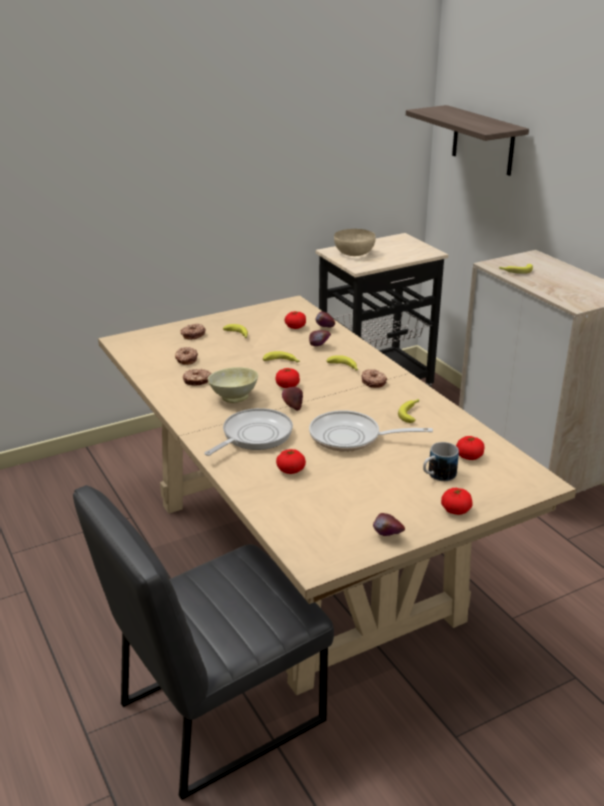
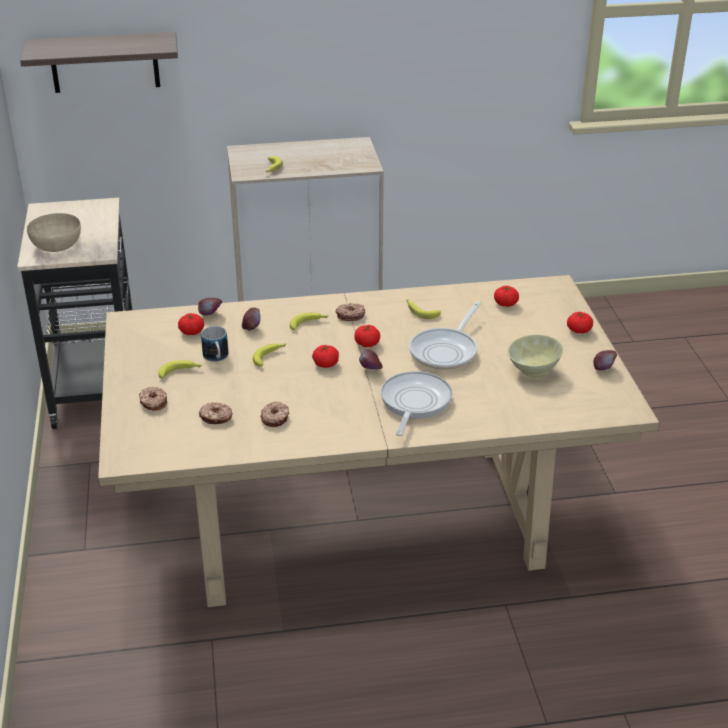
camera: 70 degrees left, 5 degrees up
(216, 713) = (550, 625): grey chair -> none
(234, 397) = (328, 400): beige bowl -> beige bowl (532, 370)
(254, 436) = (414, 403): frying pan -> frying pan turned 45 degrees clockwise
(291, 470) = (486, 394): tomato -> tomato (367, 344)
(437, 476) = (528, 325): mug -> mug (216, 358)

